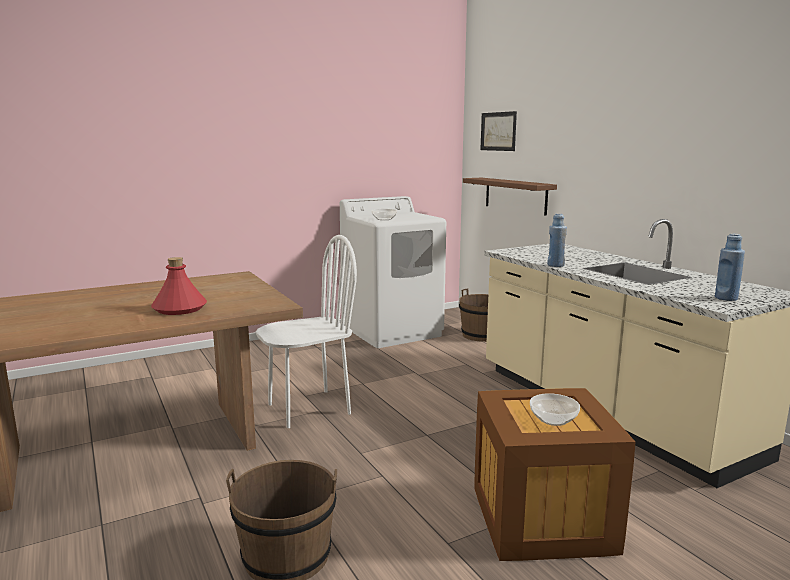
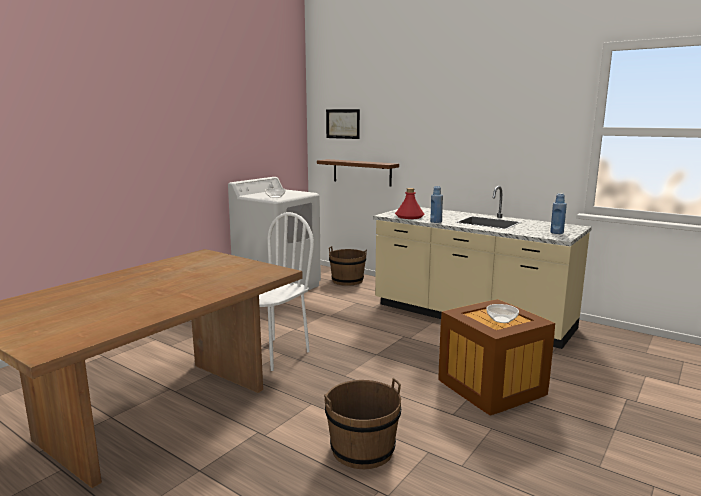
camera: 25 degrees left, 0 degrees up
(179, 309) = (207, 284): red bottle -> red bottle (409, 217)

